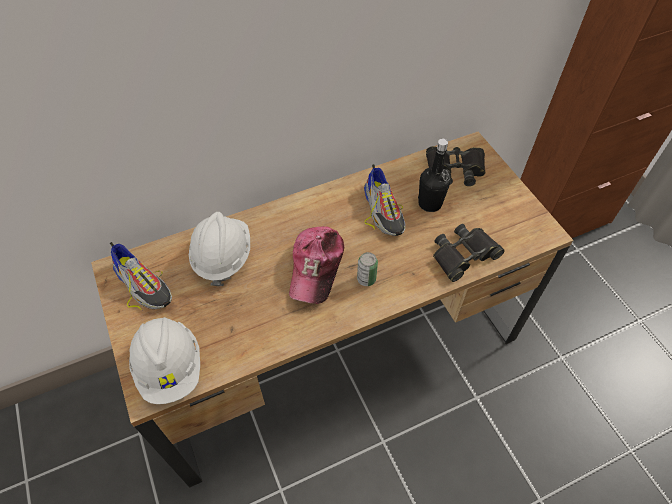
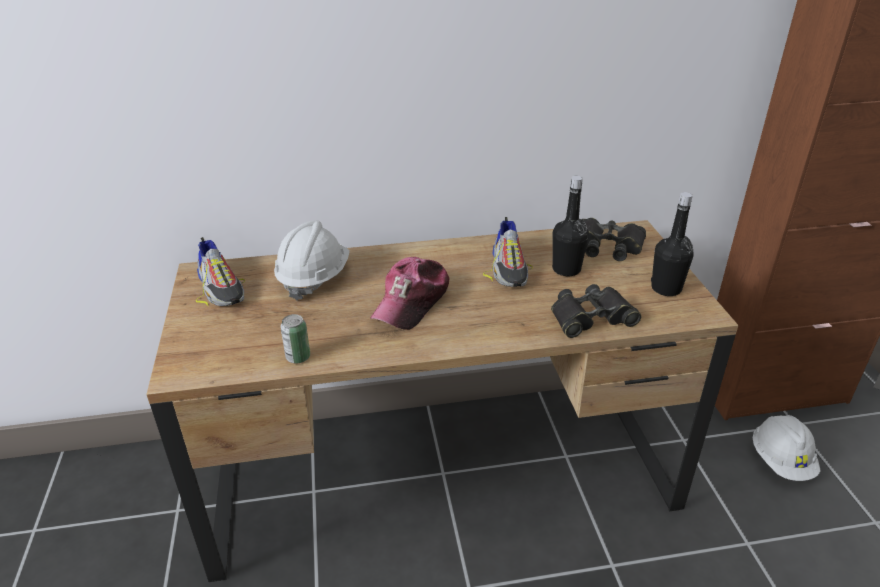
camera: 15 degrees right, 20 degrees down
(170, 367) = (212, 356): white hard hat -> white hard hat (781, 461)
(366, 279) = (464, 320): can -> can (298, 357)
(512, 210) = (666, 288): none -> black bottle

